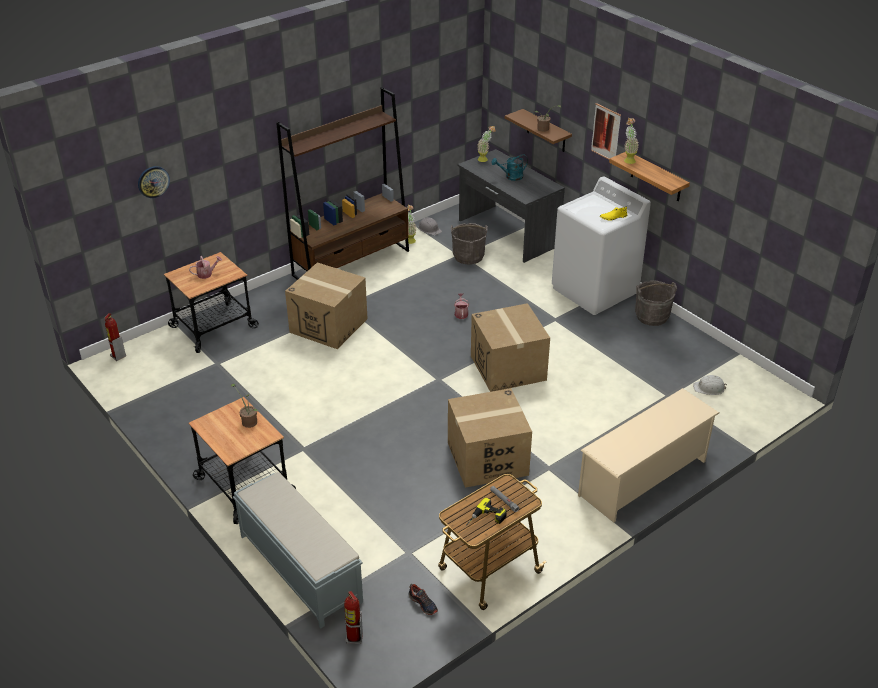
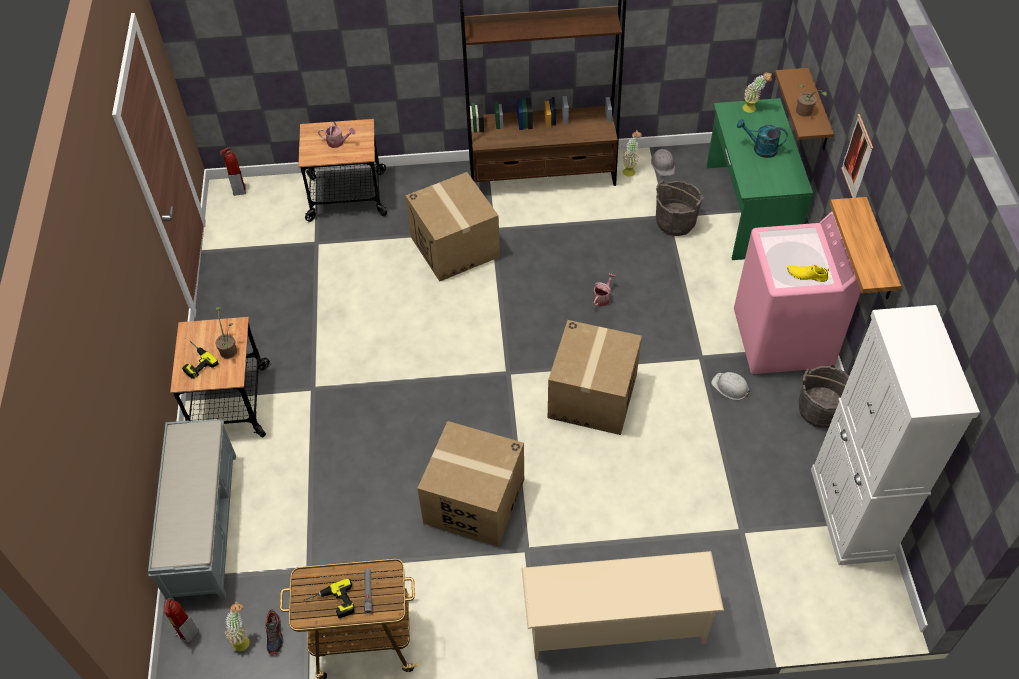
camera: 35 degrees right, 15 degrees up
(153, 181) = (293, 25): wall clock -> none
(228, 439) = (195, 361): none -> power drill
(507, 233) = (747, 209): grey desk -> green desk
(595, 290) = (782, 339): white washing machine -> pink washing machine
(628, 159) = (853, 212): potted plant -> potted plant (243, 639)
(709, 388) = (801, 548): white hard hat -> white hard hat (730, 387)
(719, 359) = (850, 514): none -> white cabinet

